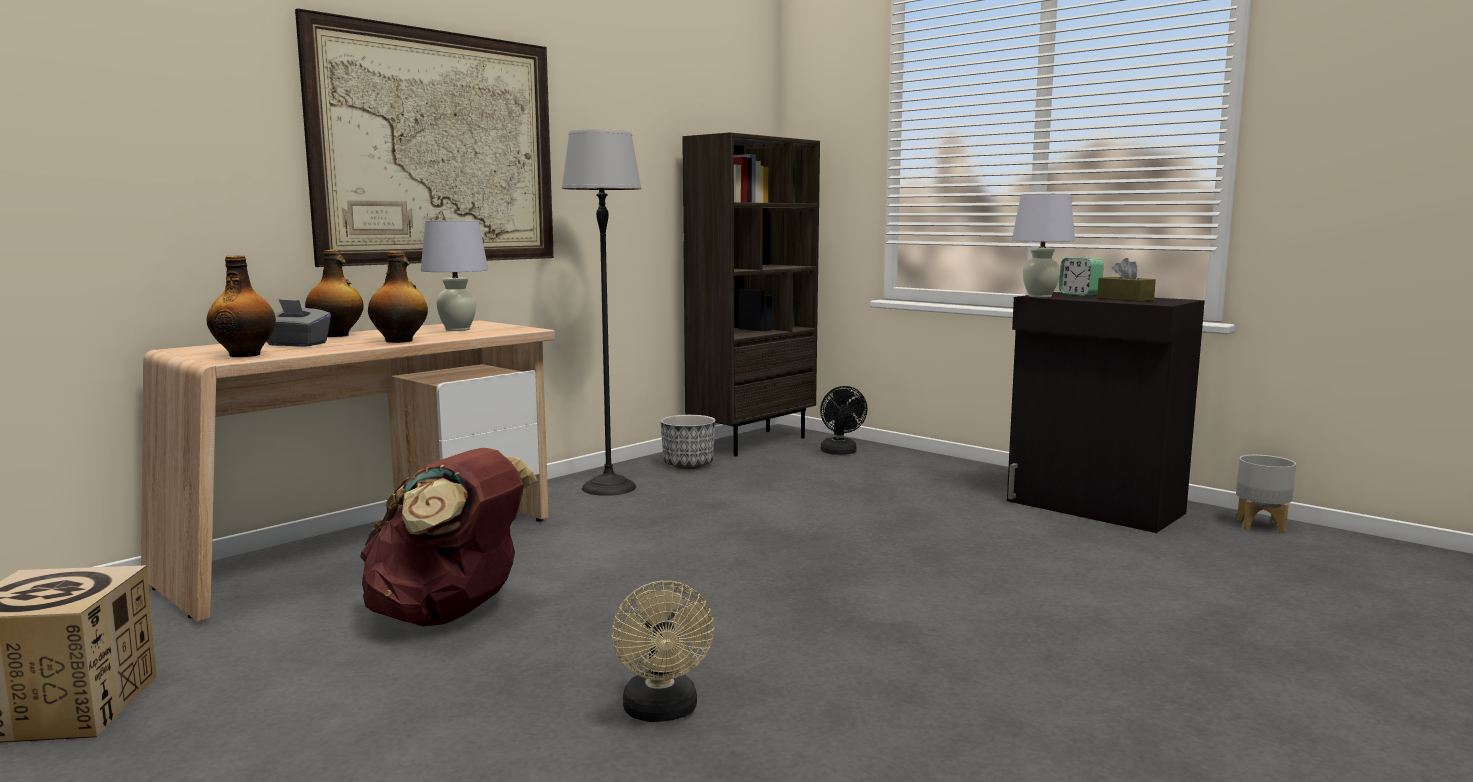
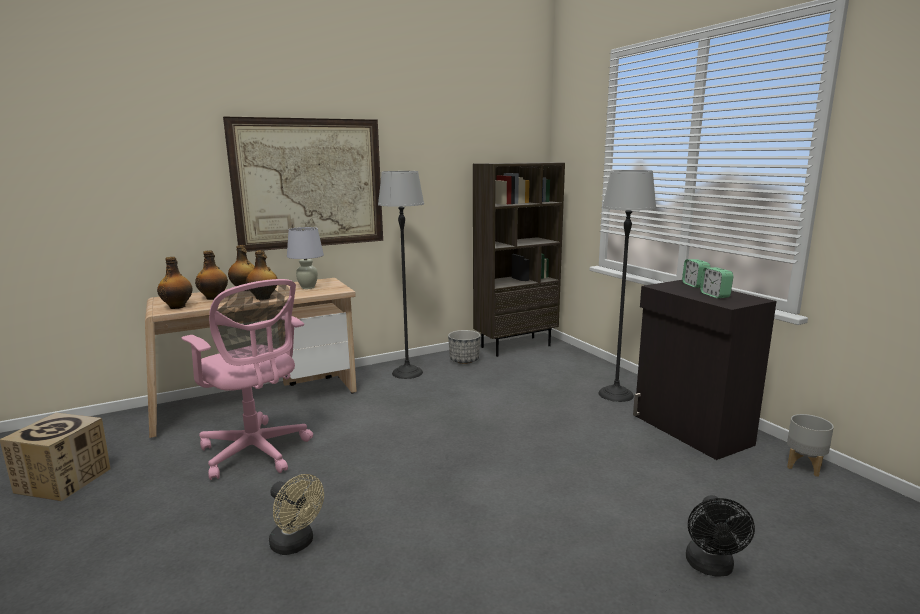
camera: 20 degrees right, 5 degrees up
(296, 344) = (214, 297): grey tissue box -> bottle
(449, 614) = (257, 453): brown backpack -> pink office chair
(662, 712) = (296, 544): beige fan -> beige fan turned 60 degrees counterclockwise
(840, 452) = (562, 360): black fan -> black fan (711, 567)
(958, 482) = (616, 394): none -> floor lamp
(1039, 296) = (659, 287): white table lamp -> none
(1125, 299) = (715, 295): brown tissue box -> alarm clock

